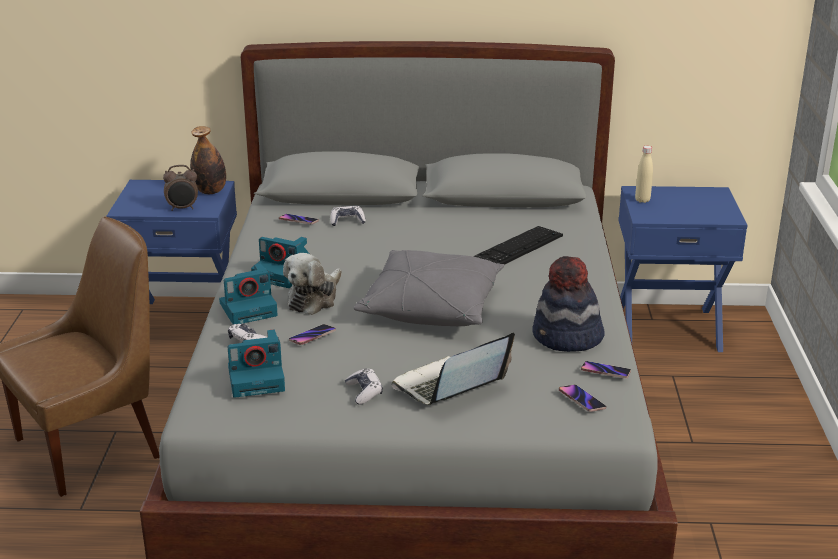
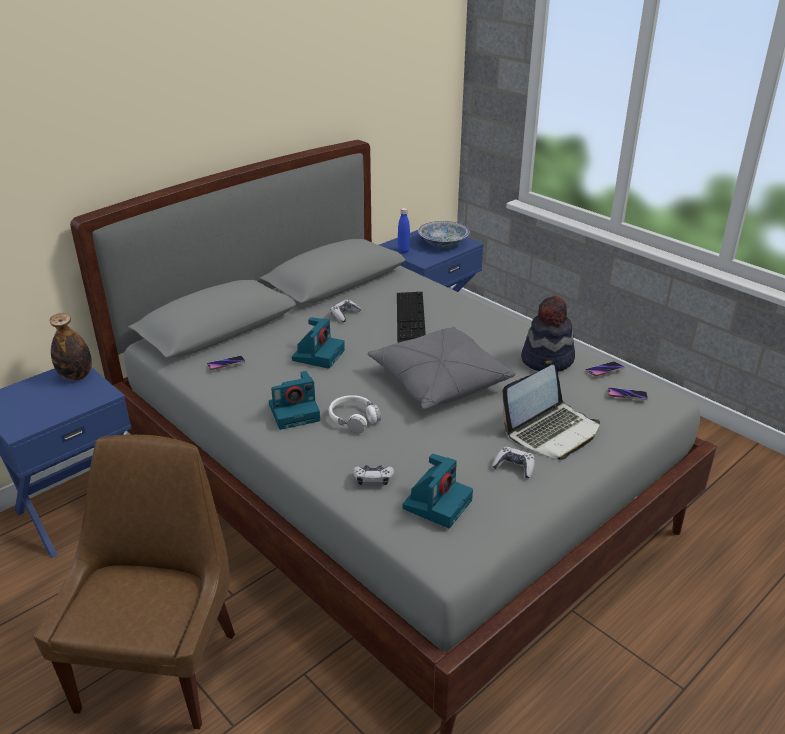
camera: 45 degrees left, 5 degrees up
(182, 208) = (77, 402): alarm clock -> none
(249, 309) = (322, 453): camera -> camera (318, 354)
(312, 337) = (412, 448): phone -> none
(314, 299) = (354, 419): plush toy -> white headphones
(347, 221) = (263, 347): game controller -> game controller (345, 315)
(449, 387) = (551, 431): laptop -> laptop turned 135 degrees counterclockwise
(642, 200) = (403, 251): beige bottle -> blue bottle
(699, 208) = (443, 243): none -> bowl

